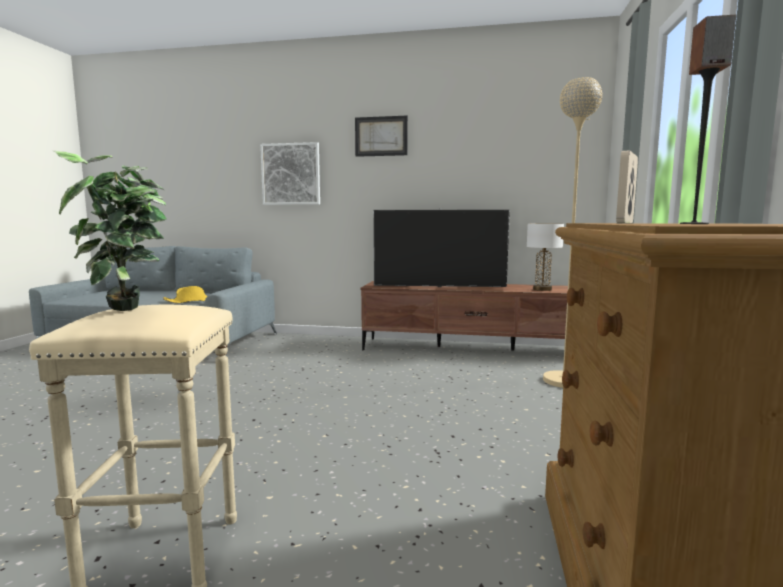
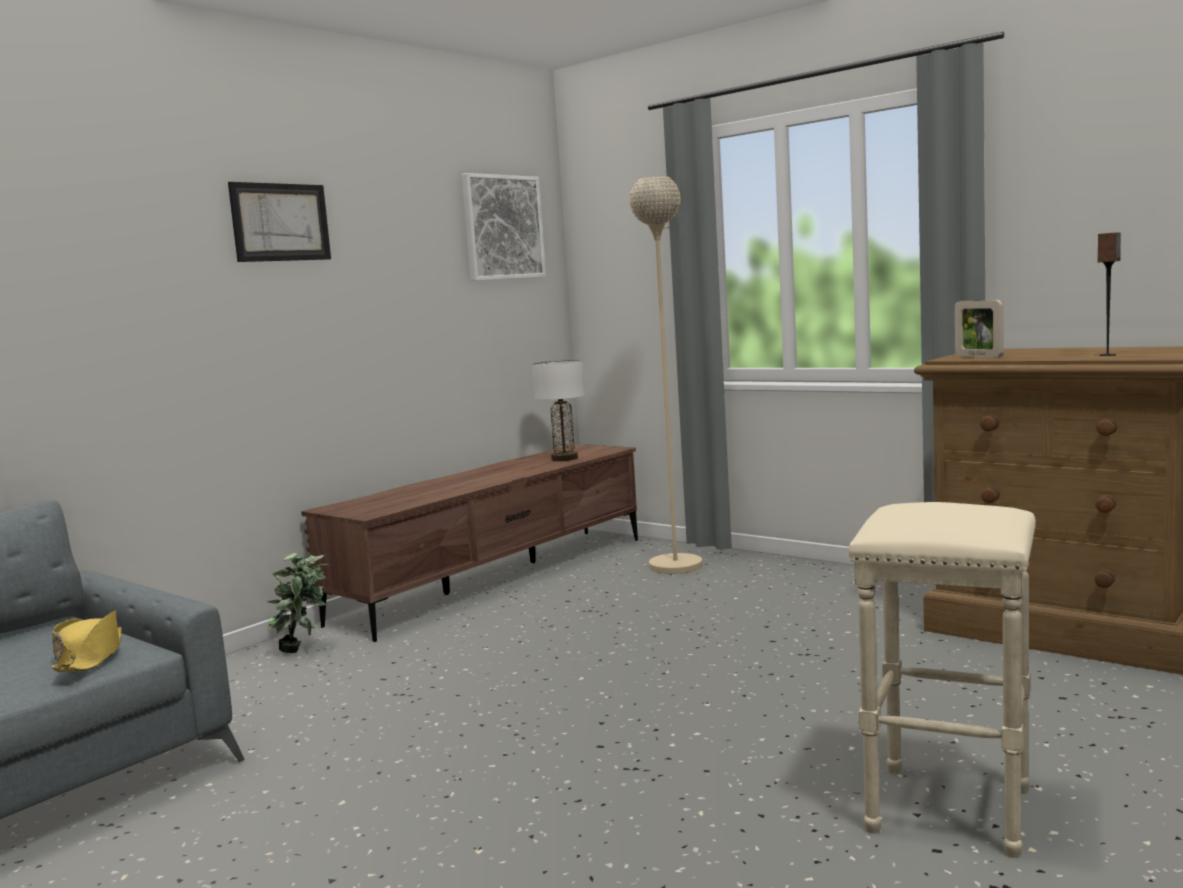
camera: 60 degrees left, 0 degrees up
(127, 312) = (974, 510): potted plant -> potted plant (303, 650)
(291, 174) = (95, 305): picture -> picture (503, 227)
(439, 286) = (450, 488): television -> none

